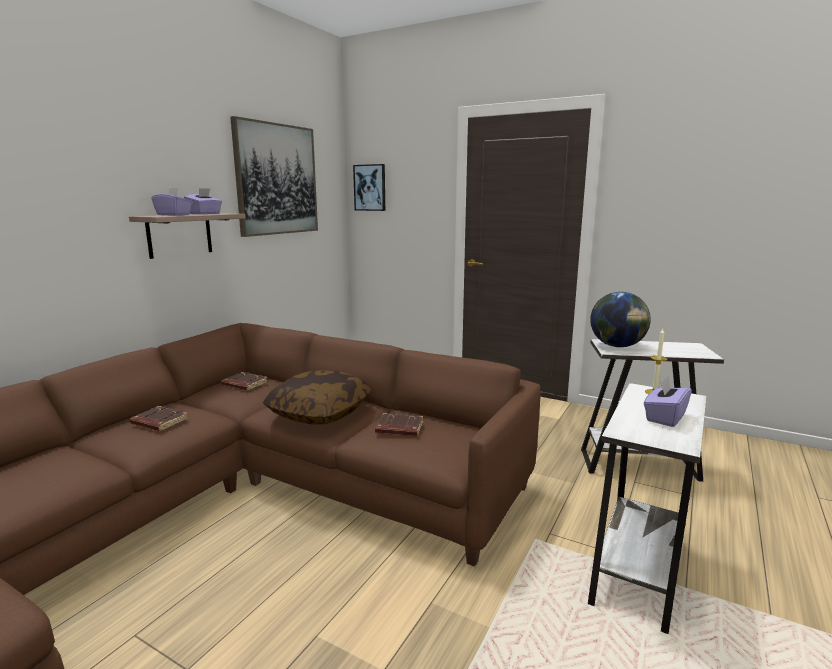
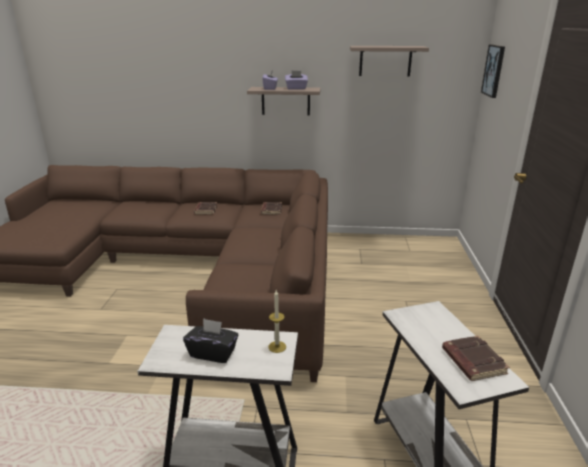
camera: 65 degrees right, 10 degrees up
(276, 179) = (385, 61): picture -> shelf
(320, 412) = (251, 243): pillow -> none
(399, 429) = (243, 273): brown book -> brown book (472, 361)
(617, 346) = (425, 319): globe -> none
(664, 417) = (213, 353): purple tissue box -> black tissue box

